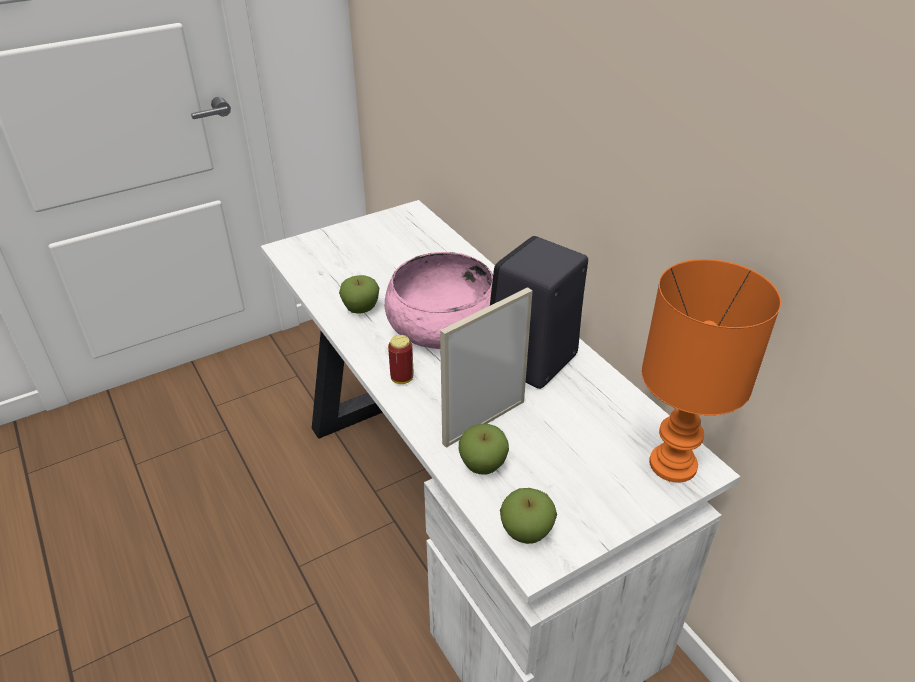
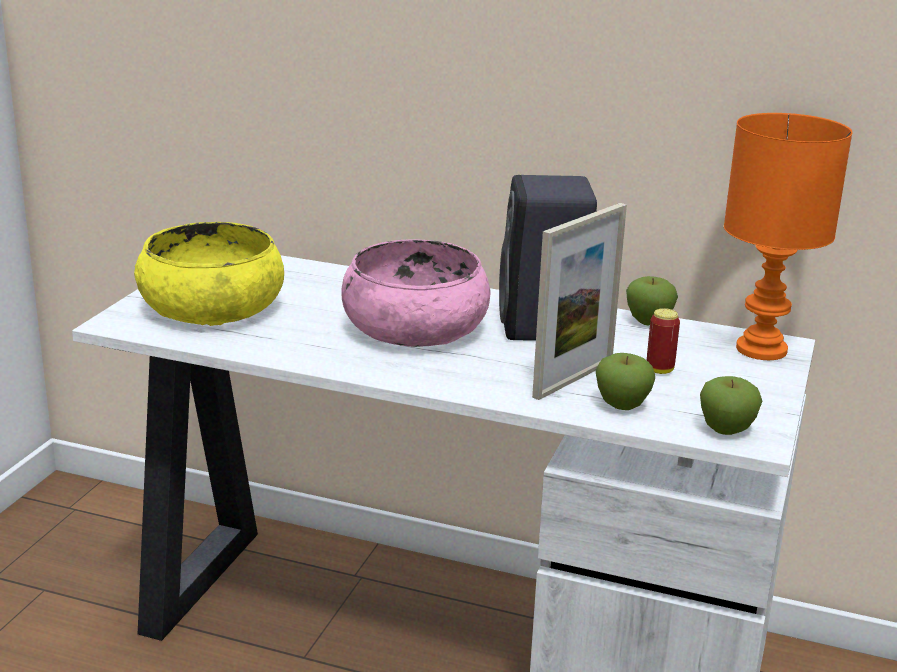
camera: 40 degrees left, 15 degrees down
(350, 256) = (212, 308): none -> yellow bowl
(361, 309) = (304, 343): apple -> apple (649, 322)
(402, 378) = (444, 377): can -> can (659, 370)
(484, 422) = (573, 379): picture frame -> picture frame turned 150 degrees counterclockwise

